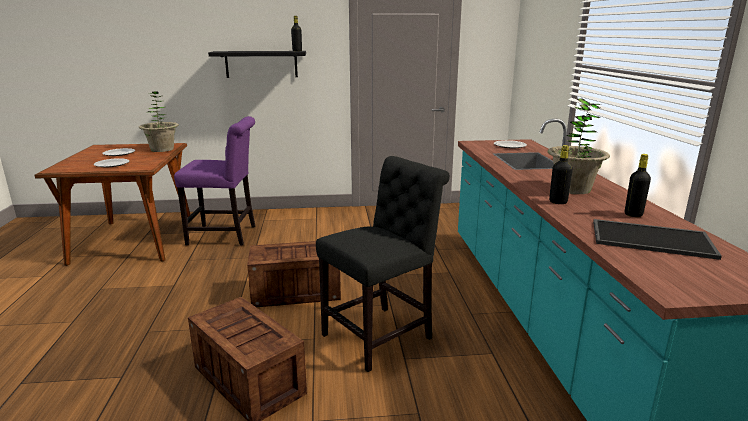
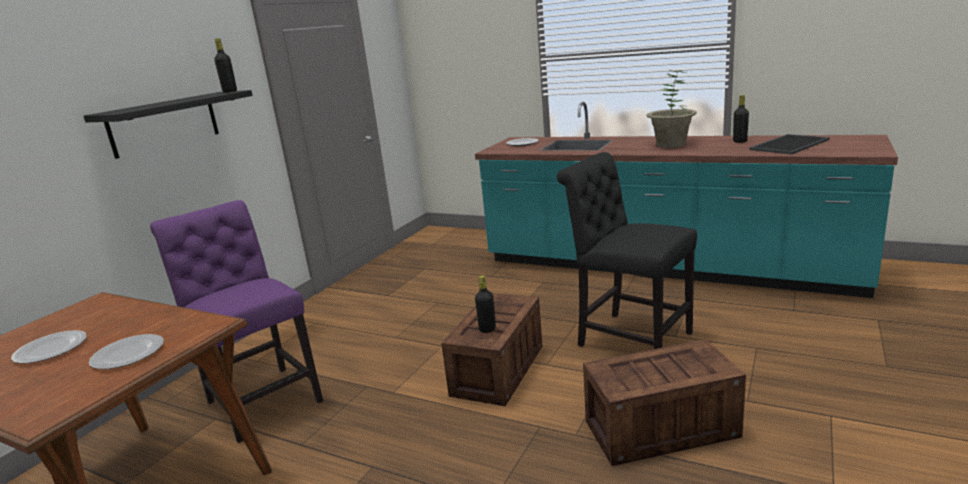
camera: 55 degrees left, 0 degrees up
(162, 149) = (111, 310): potted plant -> none
(226, 235) = (262, 399): purple chair -> purple chair turned 75 degrees counterclockwise
(382, 335) = (629, 338): black chair -> black chair turned 45 degrees counterclockwise
(558, 202) = (698, 151): black bottle -> black bottle (487, 329)

